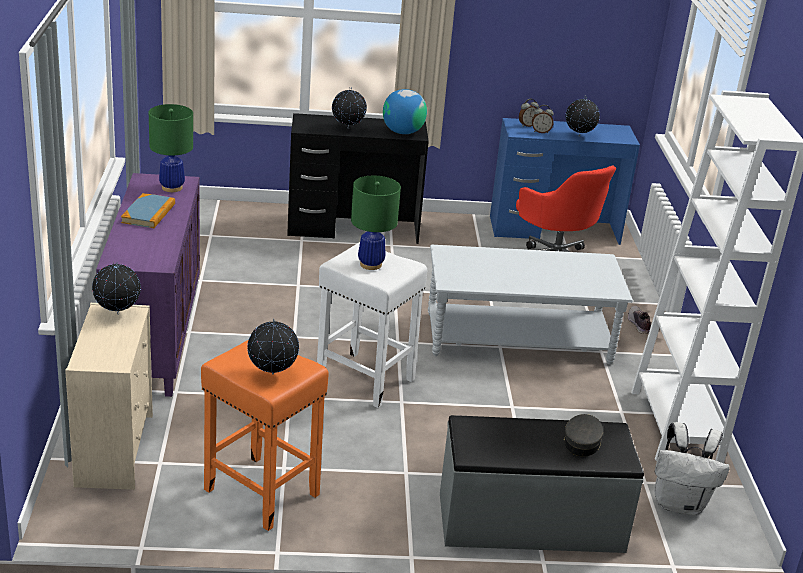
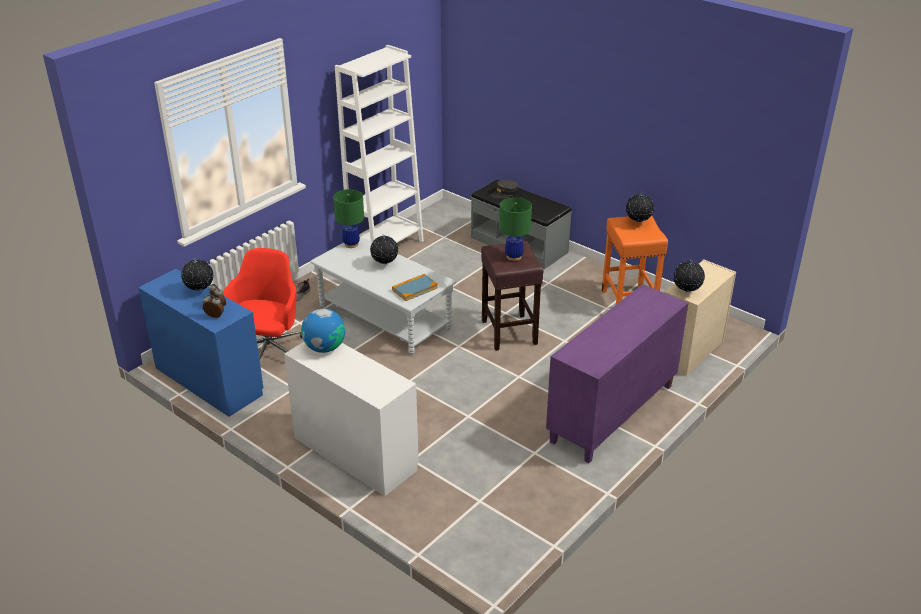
camera: 135 degrees left, 5 degrees up
(148, 213) = (620, 333): book -> book (415, 289)
(172, 188) = (582, 351): green table lamp -> green table lamp (351, 244)
(347, 128) = (362, 369): globe -> globe (385, 265)
(353, 228) = (354, 453): black desk -> white desk
(363, 379) = (509, 333): white stool -> brown stool
(680, 504) = (443, 225): white backpack -> none

